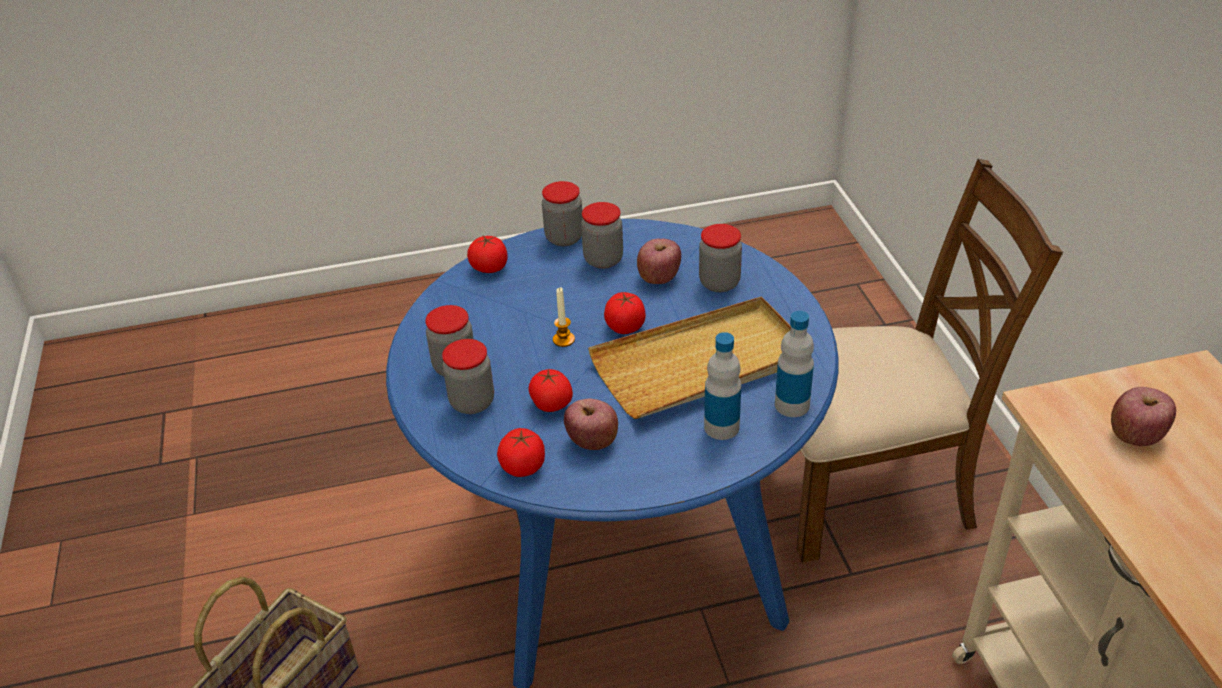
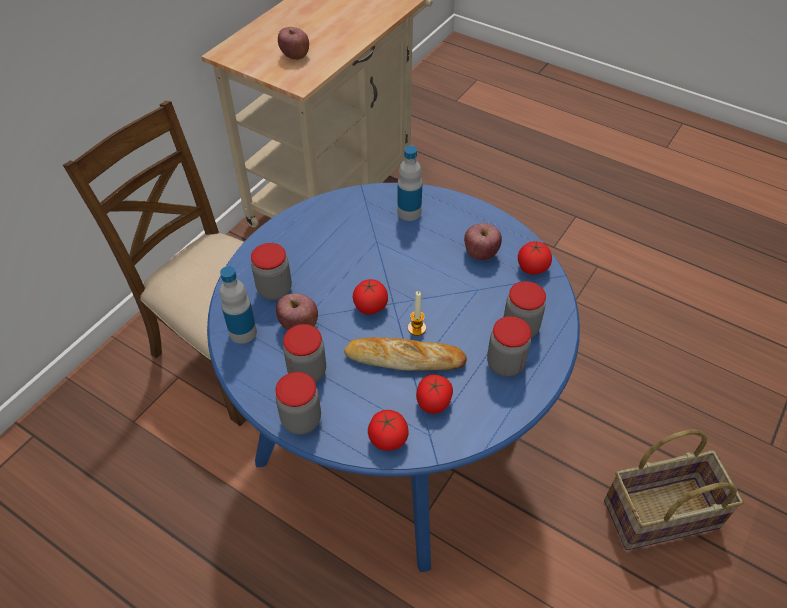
camera: 135 degrees left, 10 degrees up
(544, 315) = (404, 358): none -> bread
(551, 404) = (476, 291): tomato -> tomato (433, 402)
(702, 363) = (366, 249): beige tray -> none
(792, 405) = (361, 197): bottle -> bottle (243, 332)

